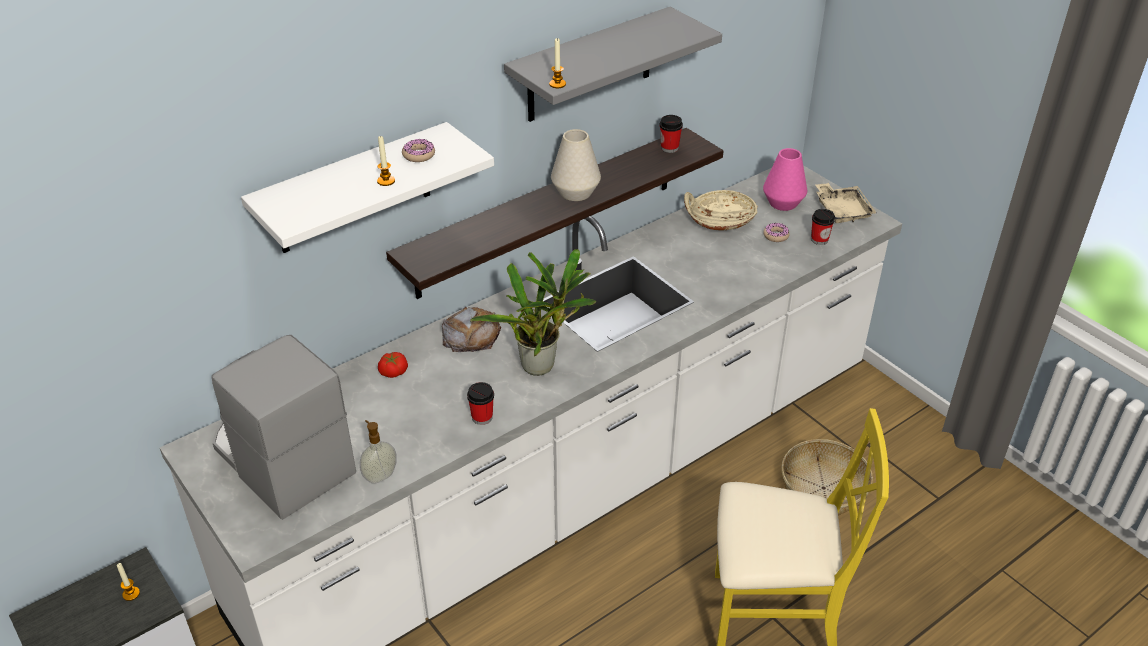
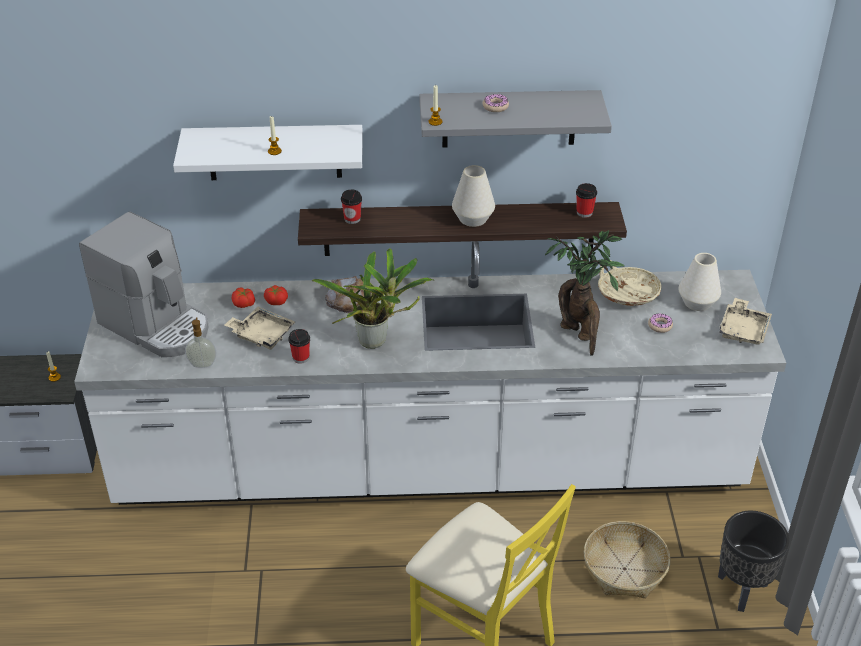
camera: 35 degrees right, 0 degrees up
(281, 460) = (157, 325): coffee machine -> coffee machine turned 135 degrees clockwise
(359, 391) = (244, 304): none -> tomato
(414, 413) = (262, 334): none -> beige tray
(418, 155) = (315, 141): donut -> donut (495, 107)
(719, 273) = (579, 334): none -> potted plant
(783, 203) = (697, 302): pink vase -> white vase
(819, 240) = (694, 344): cup -> cup (352, 219)
(924, 455) = (741, 590): none -> black planter

